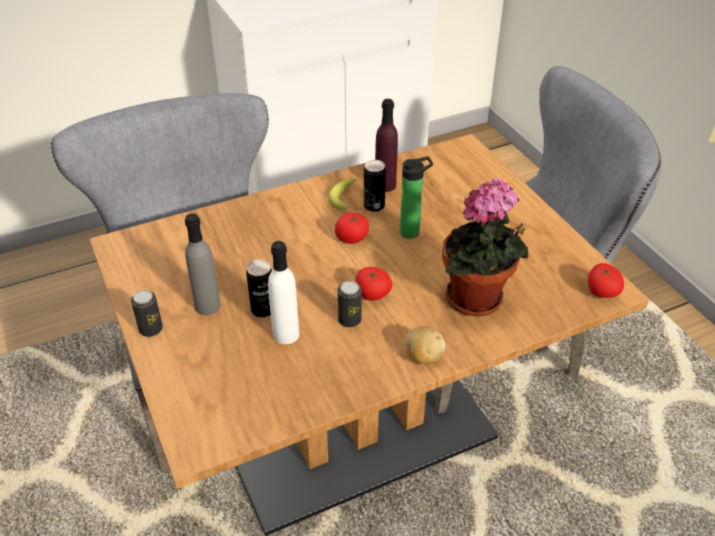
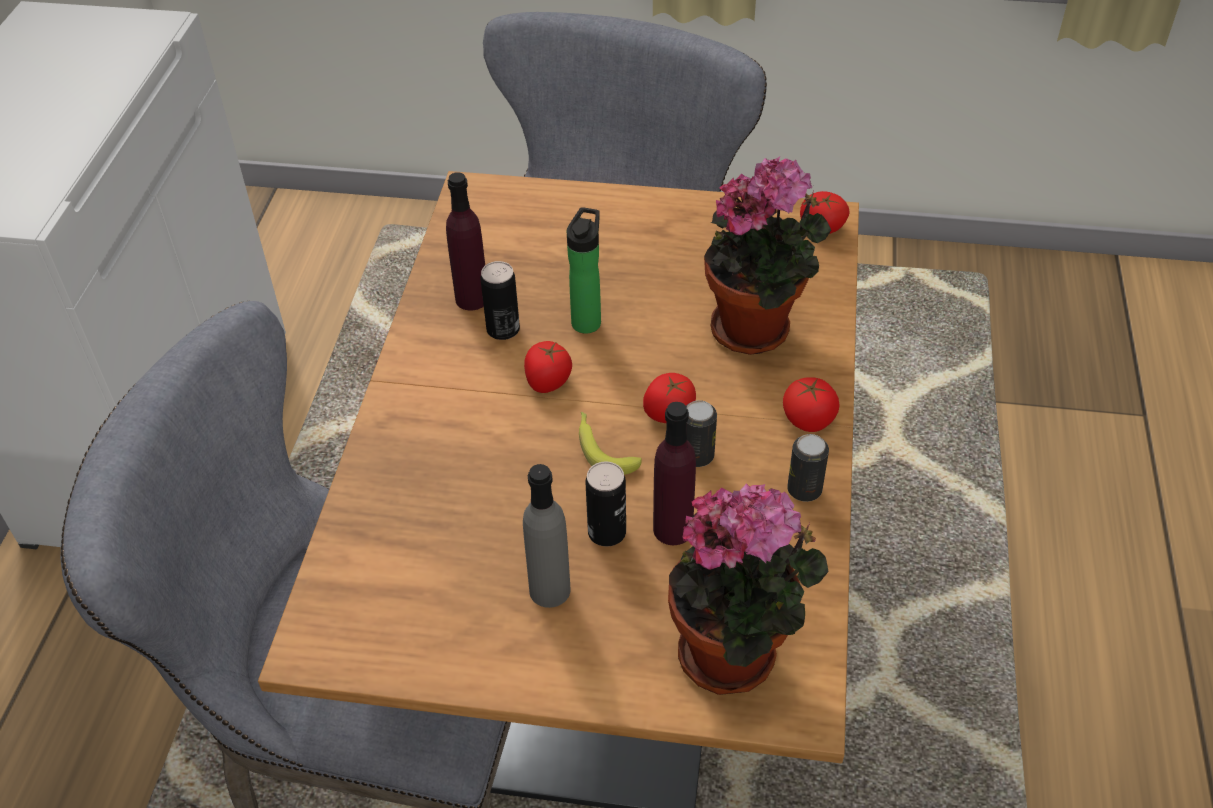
camera: 55 degrees left, 5 degrees up
(151, 329) = (544, 675): can -> can (804, 489)
(214, 401) = (736, 656): none -> potted plant
(286, 334) = (673, 529): white bottle -> purple bottle
(346, 196) = (455, 345): banana -> banana (603, 448)
(423, 356) = (808, 419): potato -> tomato

